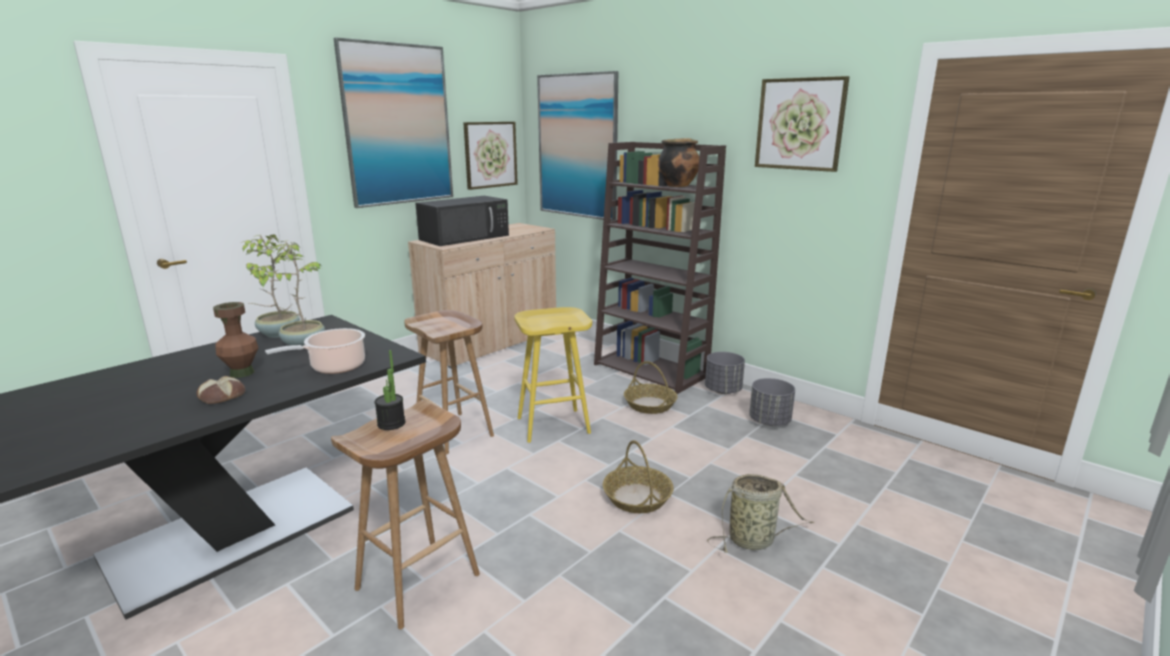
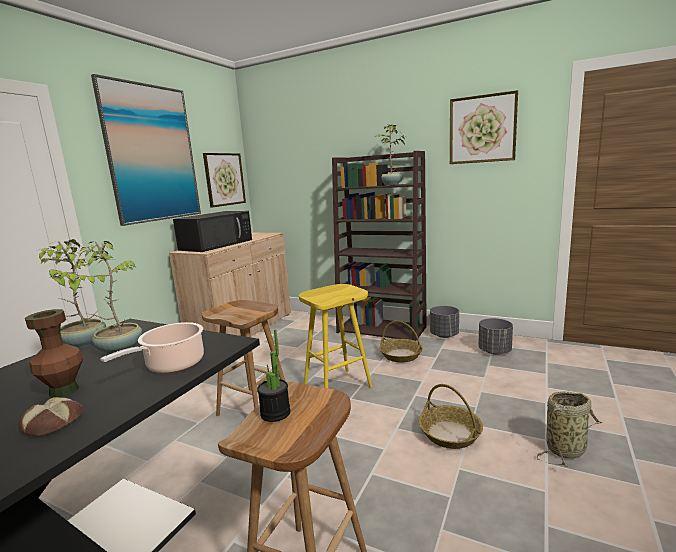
camera: 15 degrees left, 5 degrees down
(577, 146) = (295, 167): picture -> none
(678, 185) = (391, 184): cooking pot -> potted plant

